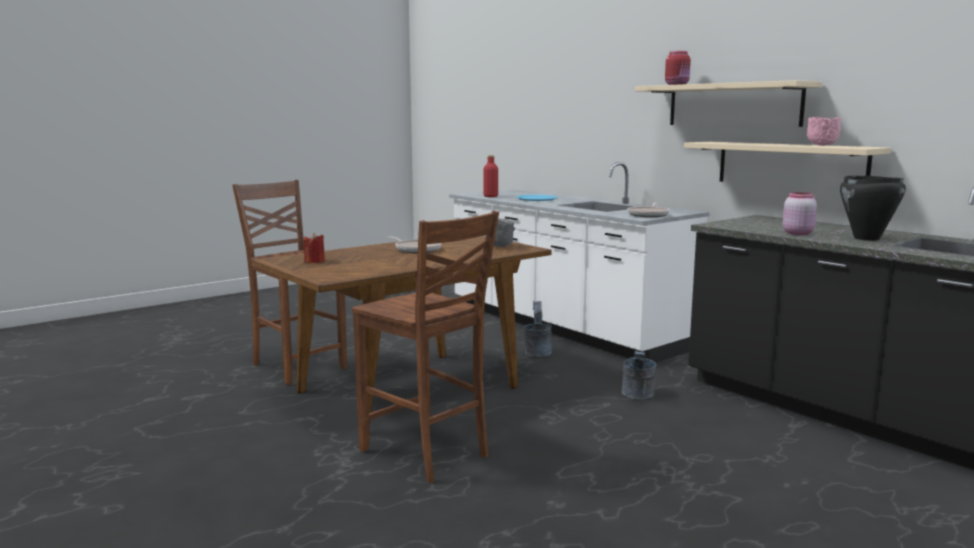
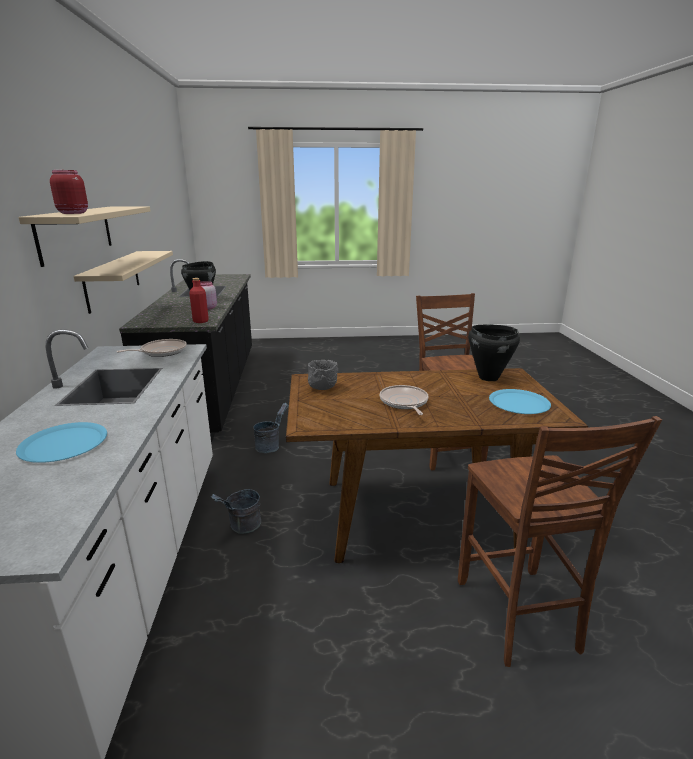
camera: 145 degrees left, 10 degrees up
(314, 261) = (519, 403): red candle -> blue plate
(356, 272) = (488, 377): none -> black cooking pot
(490, 196) = (65, 494): red bottle -> red bottle (200, 321)
(822, 145) = (139, 256): pink bowl -> none

